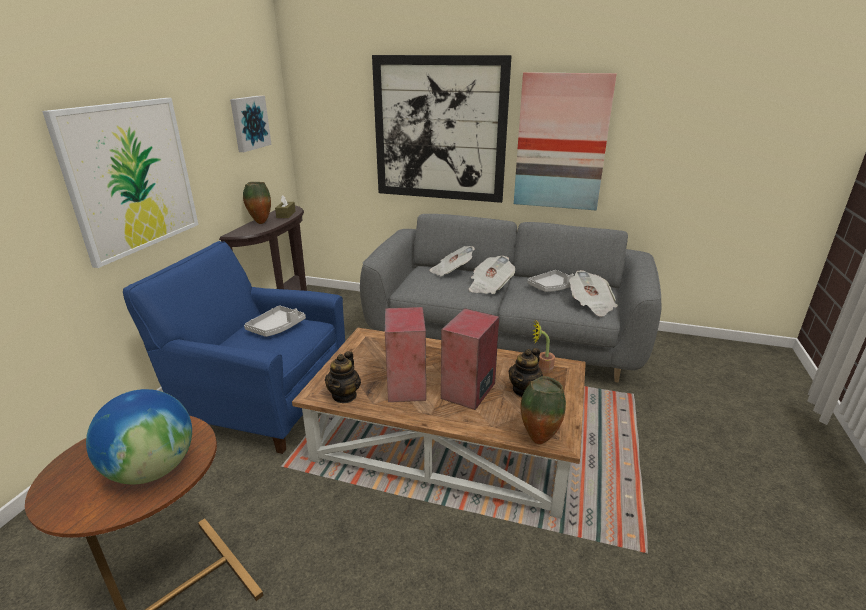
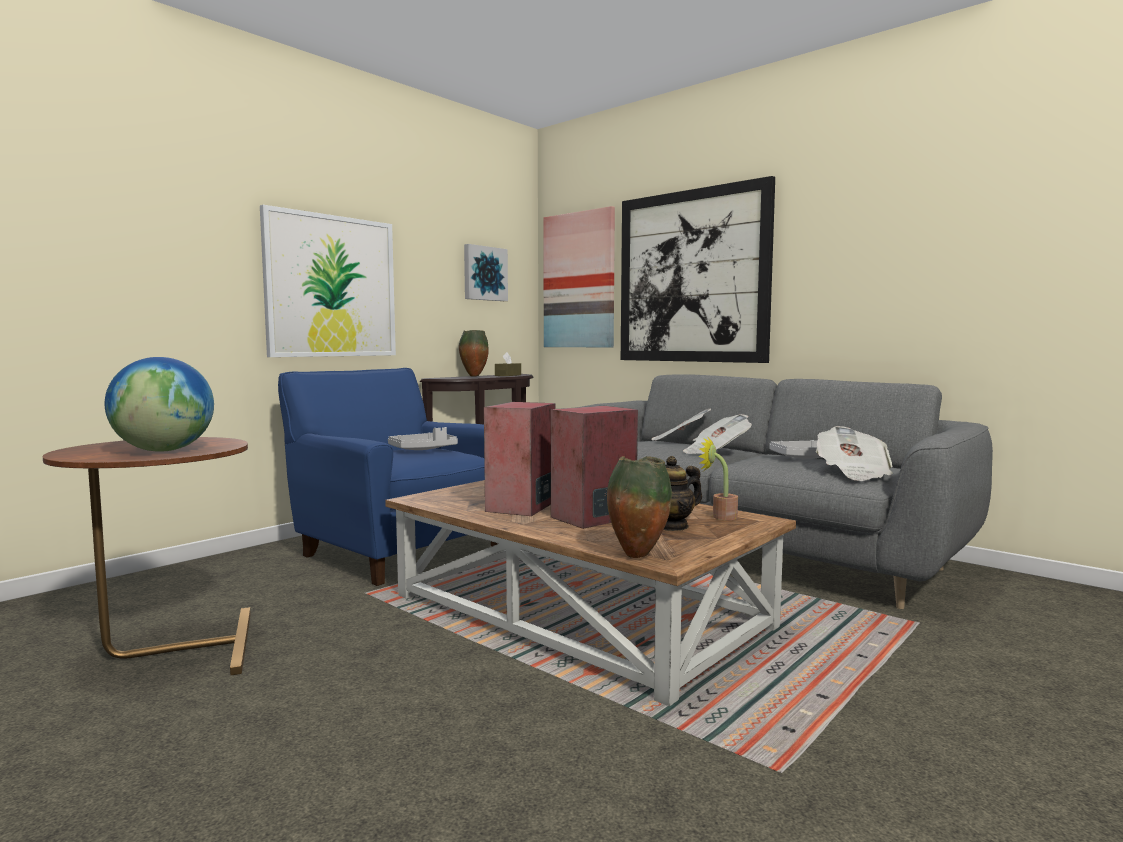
camera: 25 degrees right, 20 degrees down
(344, 395) = (443, 503): teapot -> none
(561, 143) = (844, 276): picture -> picture (579, 280)

